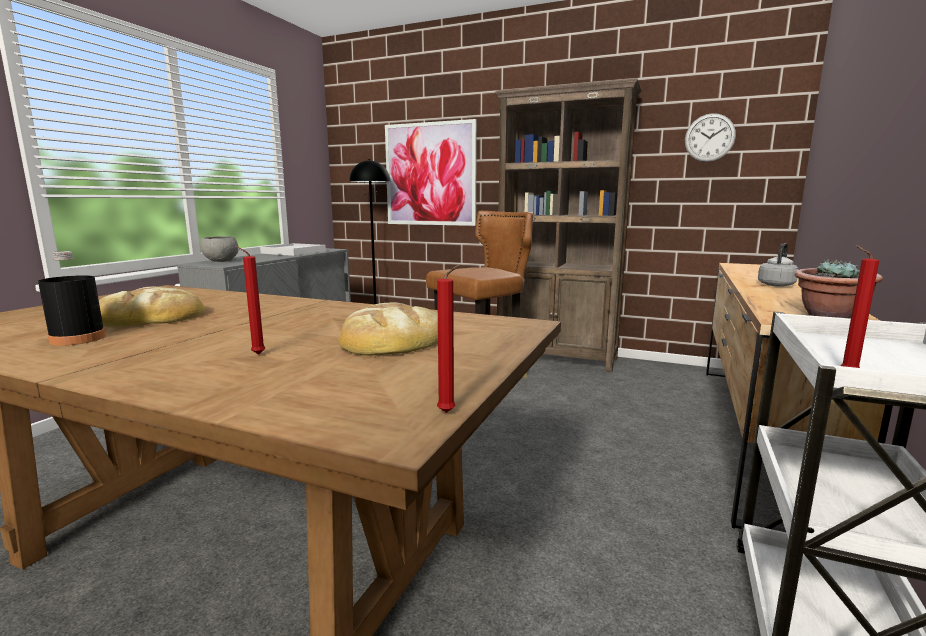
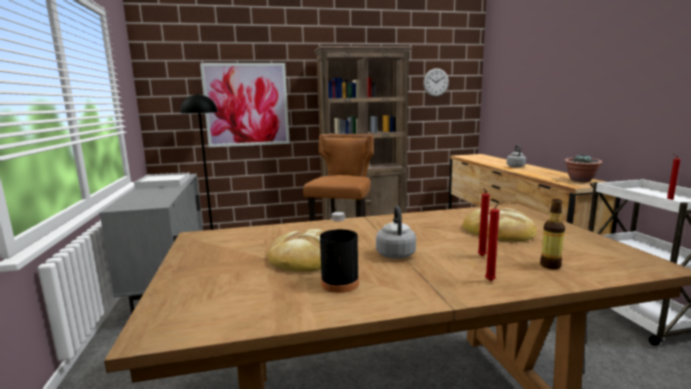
camera: 35 degrees left, 0 degrees up
(207, 331) = (395, 253): none -> grey kettle
(221, 261) = (135, 202): grey bowl -> none
(274, 383) = (550, 265): none -> bottle
(448, 413) = (641, 253): red candle -> red candle (491, 281)

